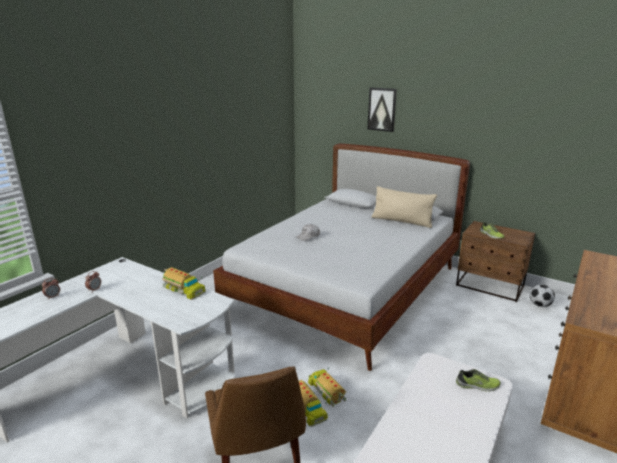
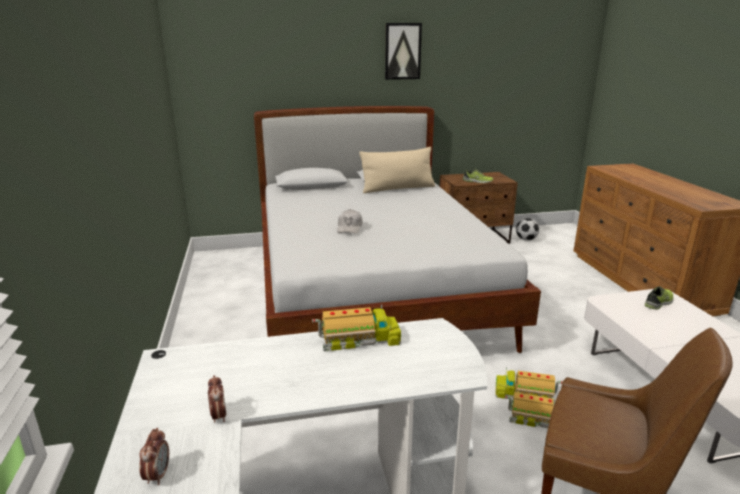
camera: 45 degrees left, 0 degrees up
(382, 109) = (315, 56): picture -> picture (402, 51)

